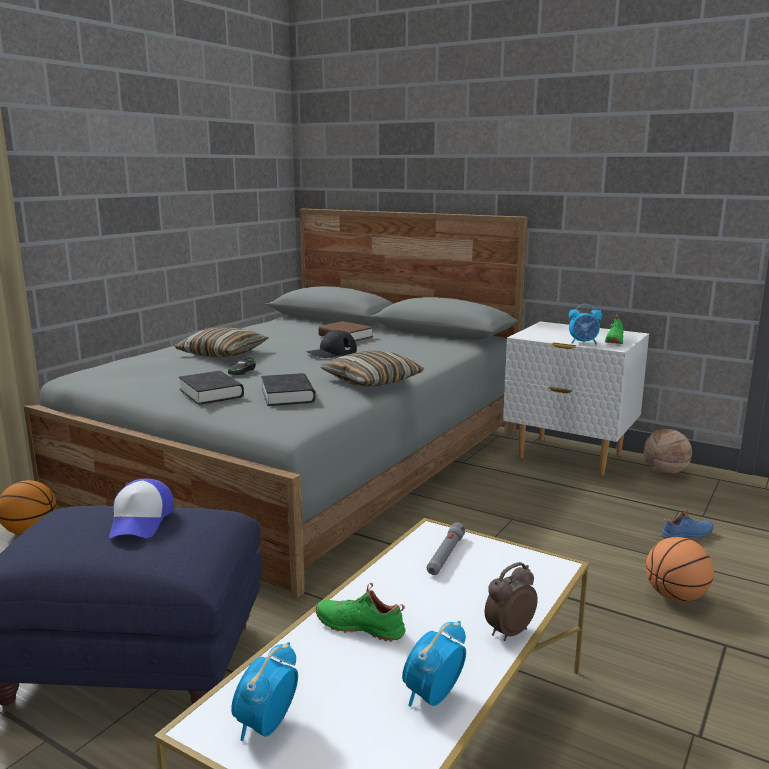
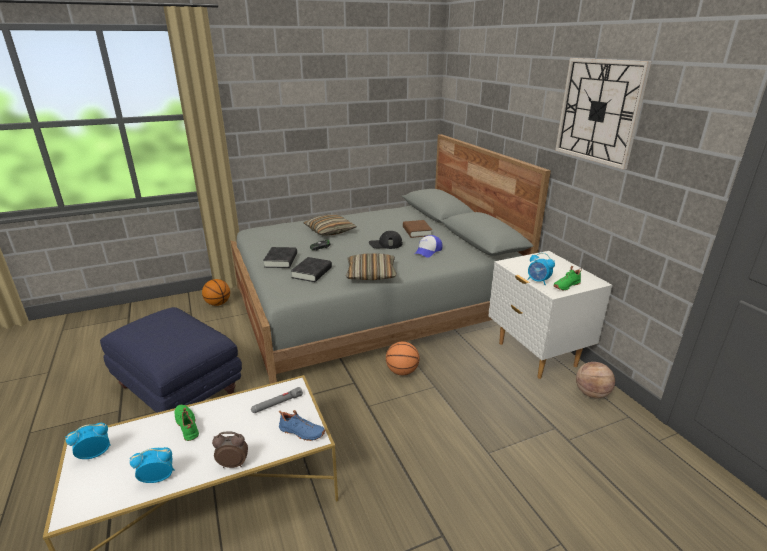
camera: 35 degrees right, 10 degrees up
(141, 521) = (176, 328): cap -> cap (428, 251)
(591, 132) = (599, 111): none -> wall clock
(675, 597) = (459, 487): basketball -> basketball (402, 371)
(687, 536) = (532, 450): blue shoe -> blue shoe (301, 432)

